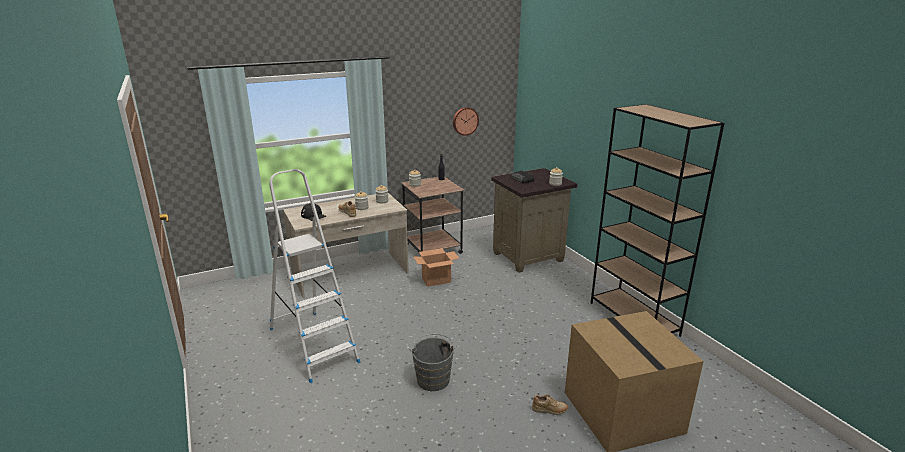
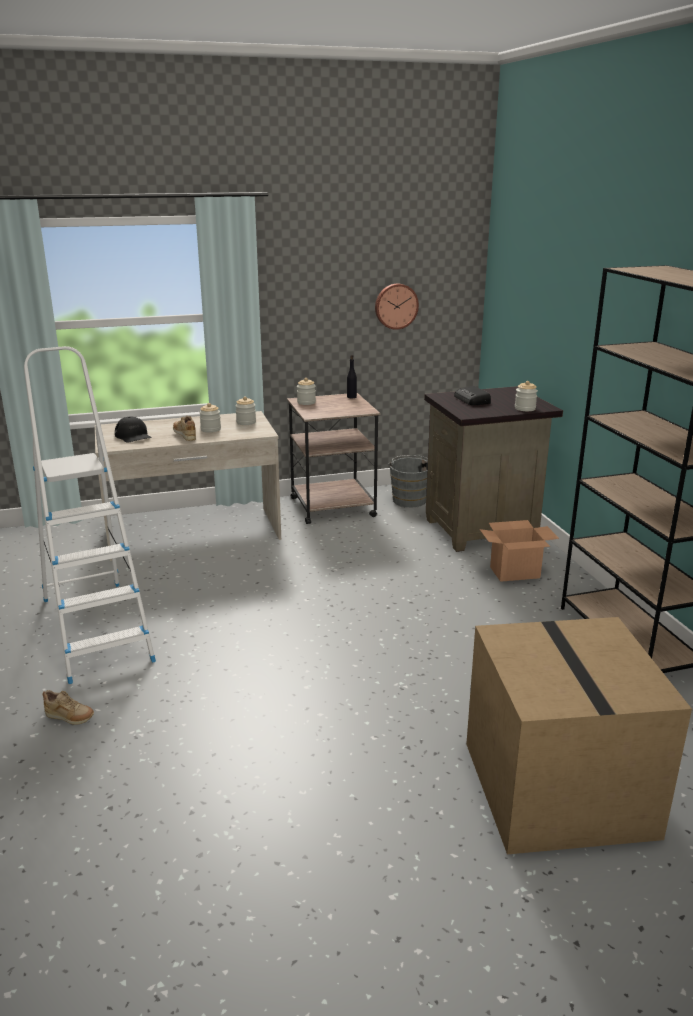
camera: 10 degrees right, 0 degrees up
(433, 378) = (258, 697): grey bucket -> grey bucket (409, 499)
(436, 280) = (320, 552): cardboard box -> cardboard box (515, 572)
(549, 411) = (430, 771): beige shoe -> beige shoe (70, 718)

